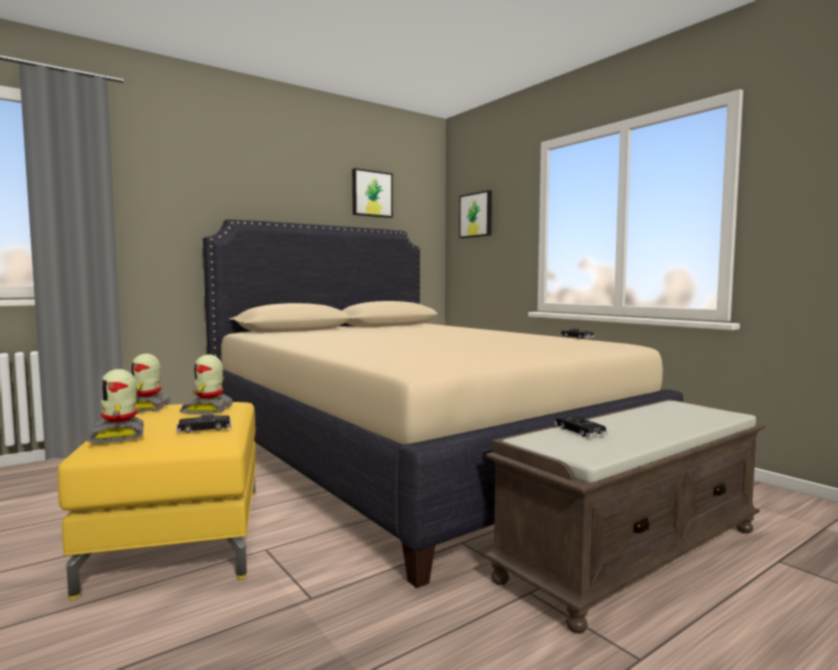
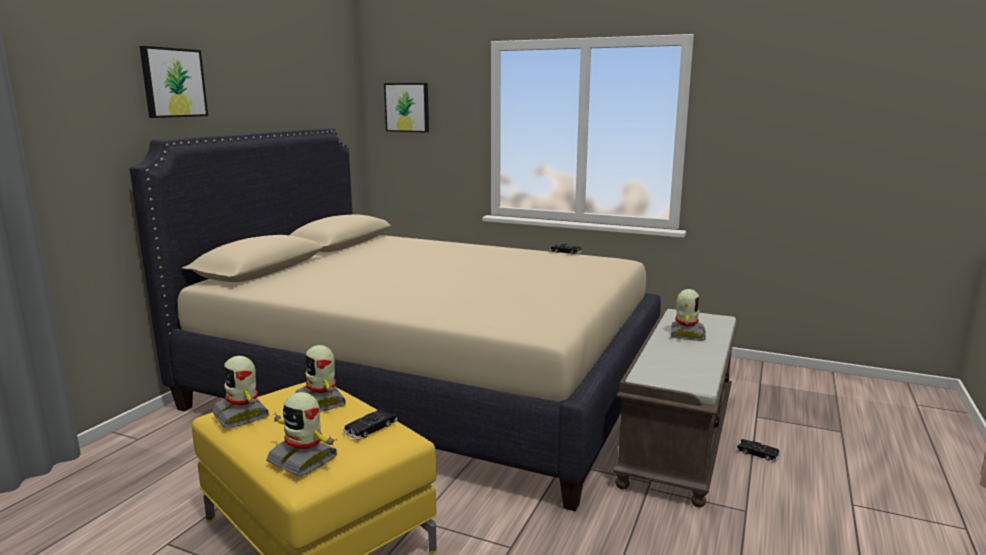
camera: 30 degrees left, 10 degrees up
(371, 194) = (293, 85): picture -> picture (173, 83)
(580, 431) = (661, 359): black toy car -> black toy car (757, 453)
(653, 419) = (686, 334): none -> toy robot

